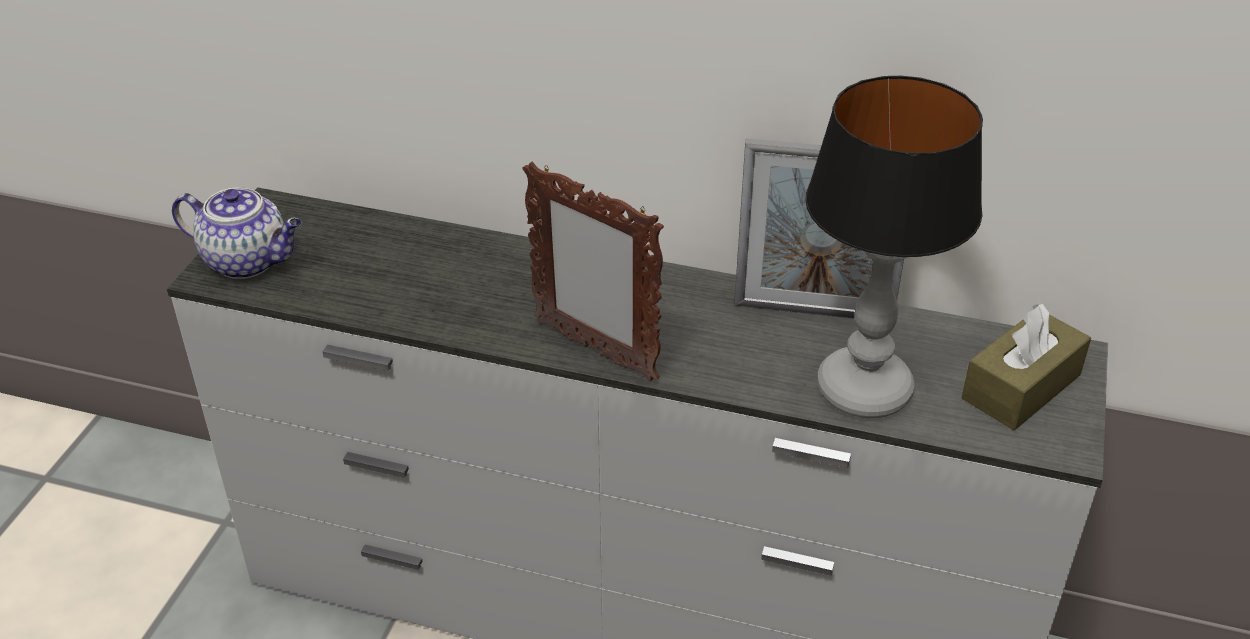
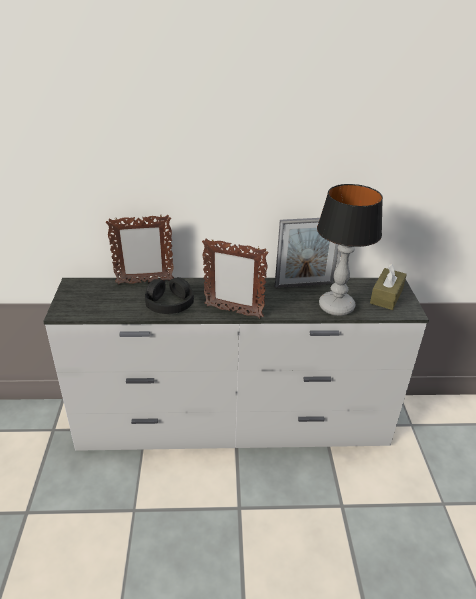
camera: 20 degrees left, 5 degrees down
(248, 261) = (74, 305): teapot -> none
(428, 232) = (144, 282): none -> picture frame
(457, 299) = (169, 303): none -> black headphones

